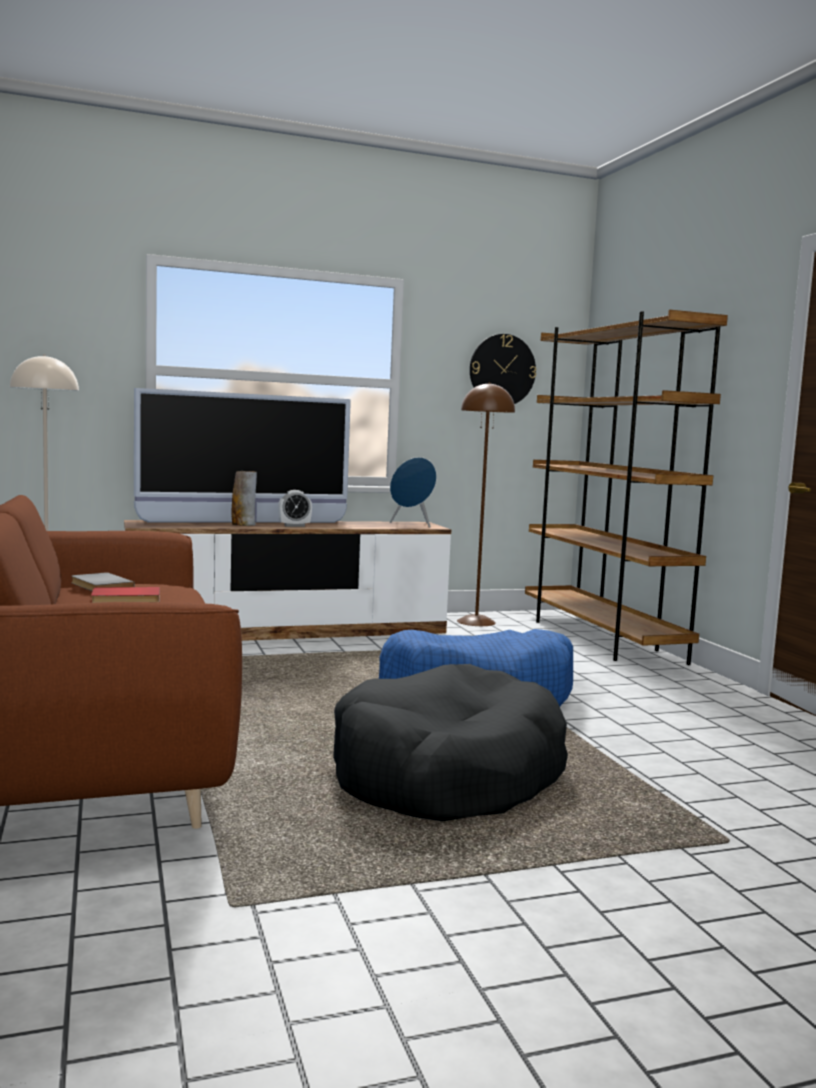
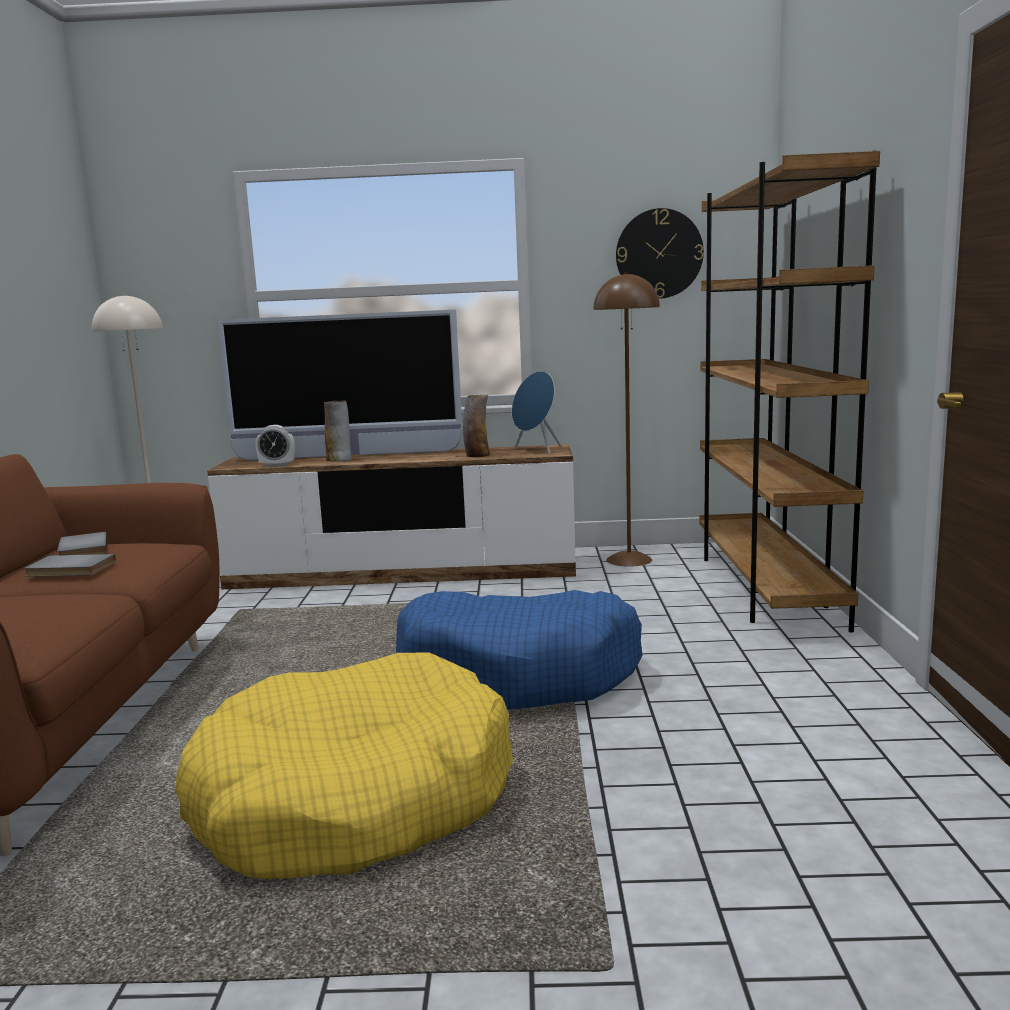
camera: 20 degrees right, 5 degrees up
(126, 599) = (69, 569): red book -> grey book
(294, 526) = (393, 459): alarm clock -> alarm clock (277, 465)
(368, 526) = (477, 455): none -> vase
(447, 774) = (354, 799): black dog bed -> yellow dog bed

